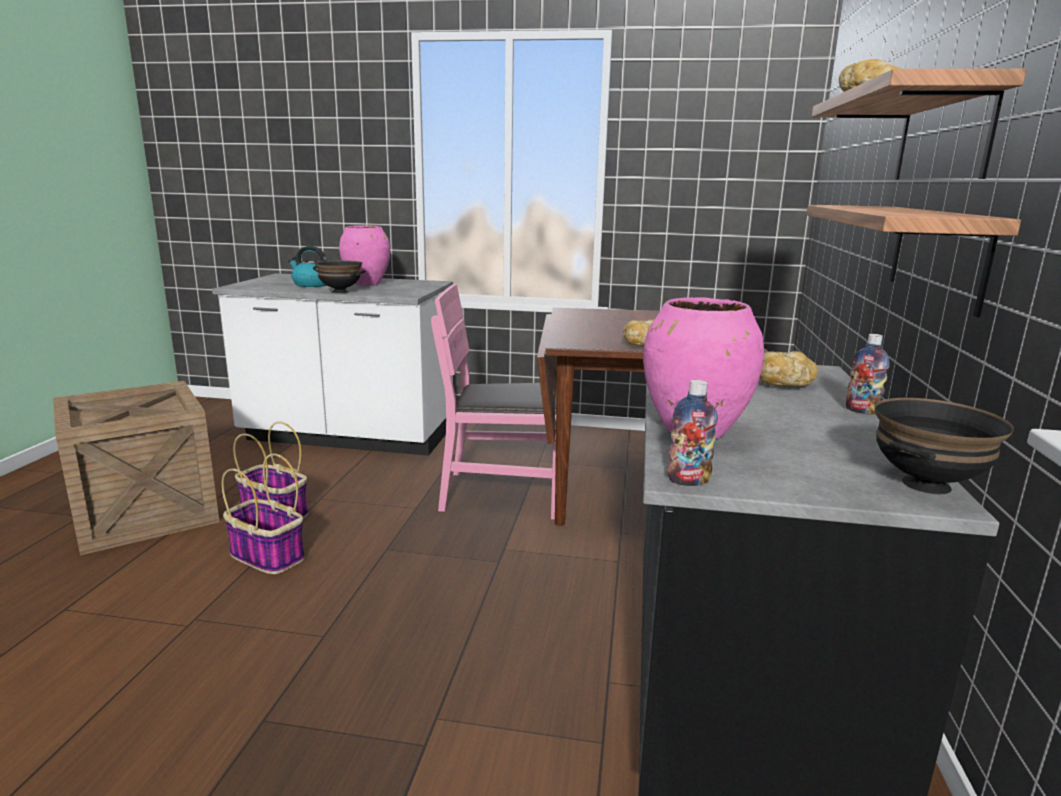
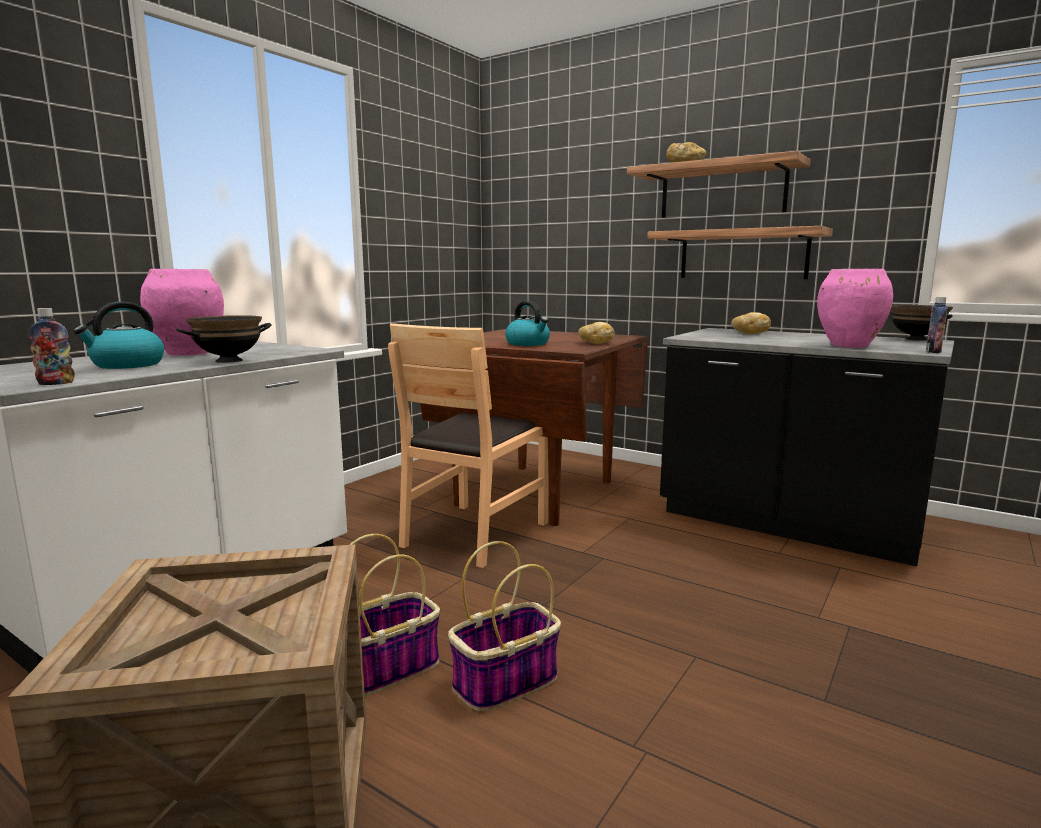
camera: 65 degrees left, 5 degrees down
(504, 493) = (474, 533): pink chair -> brown chair
(595, 329) = (528, 344): none -> kettle
(861, 411) = (804, 333): bottle -> bottle (56, 383)

